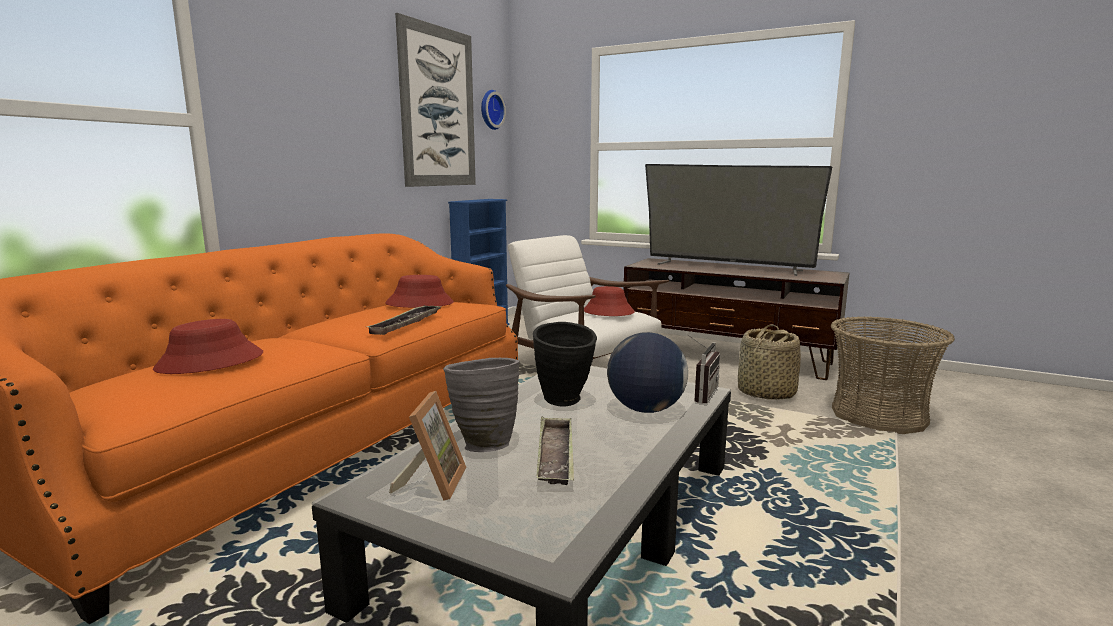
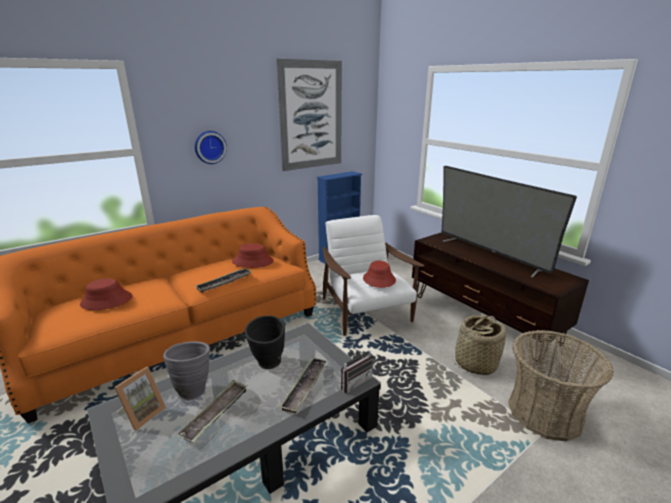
camera: 25 degrees right, 10 degrees up
(490, 110) = (358, 109): wall clock -> wall clock (209, 147)
(645, 410) = (305, 387): globe -> tray

